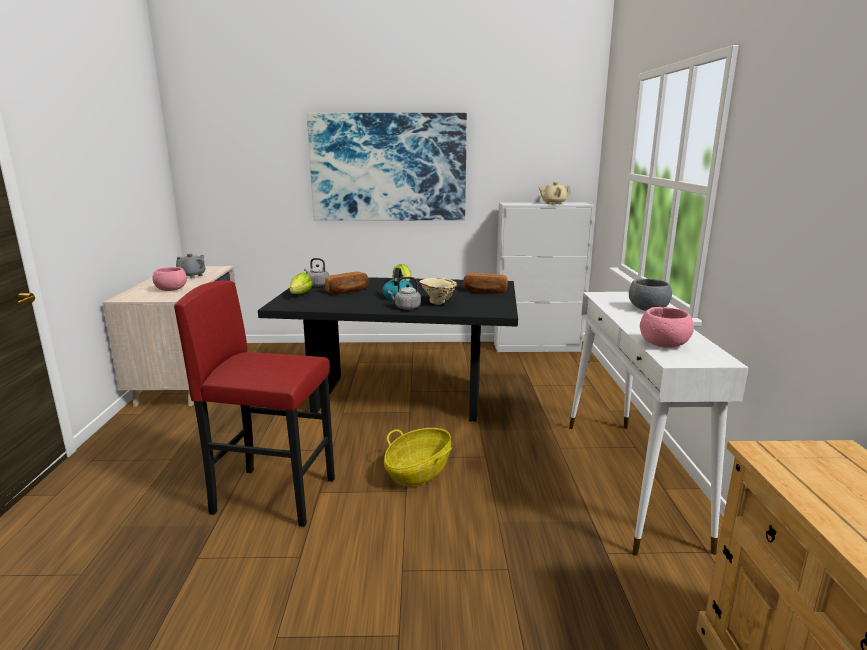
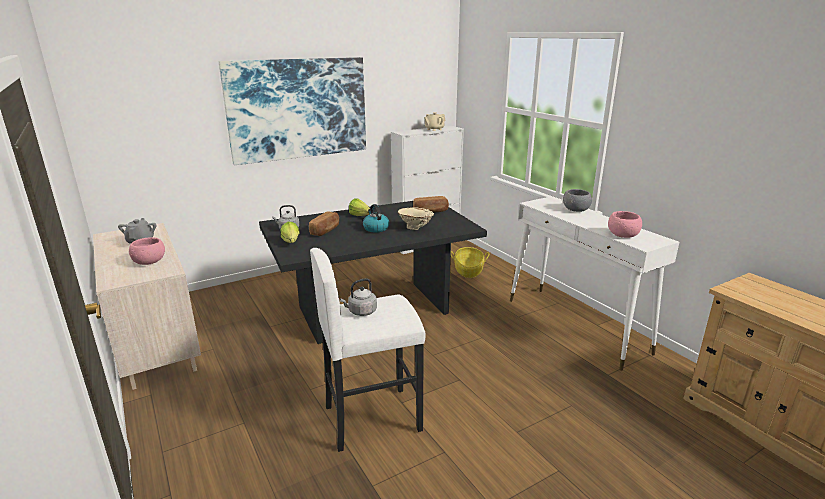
camera: 30 degrees left, 5 degrees up
(274, 495) = (372, 417): red stool -> white stool
(406, 308) = (399, 237): grey kettle -> grey kettle (361, 312)
(418, 471) = (452, 363): basket -> basket (468, 271)

